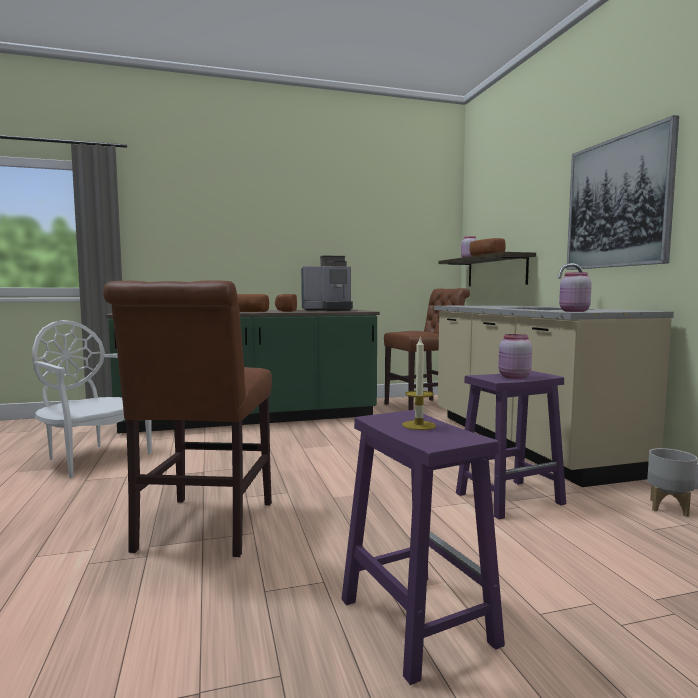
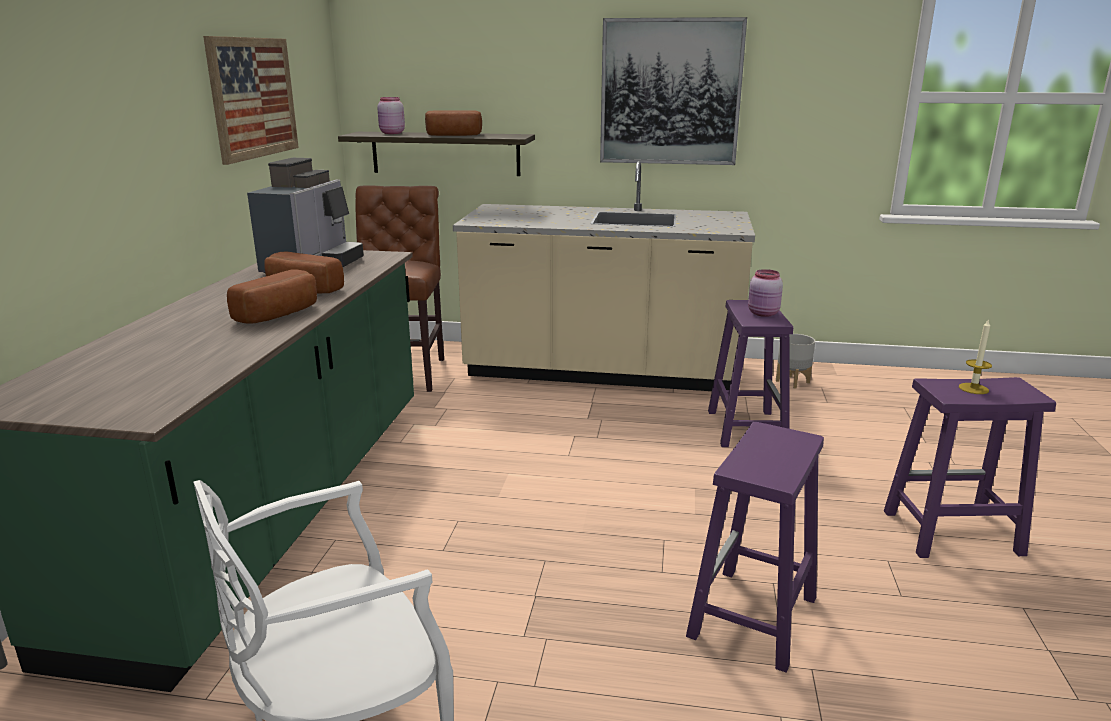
camera: 65 degrees left, 15 degrees up
(203, 530) = (753, 618): brown chair -> purple stool
(365, 233) = (253, 98): none -> picture
(573, 311) = (729, 229): pink jar -> none

